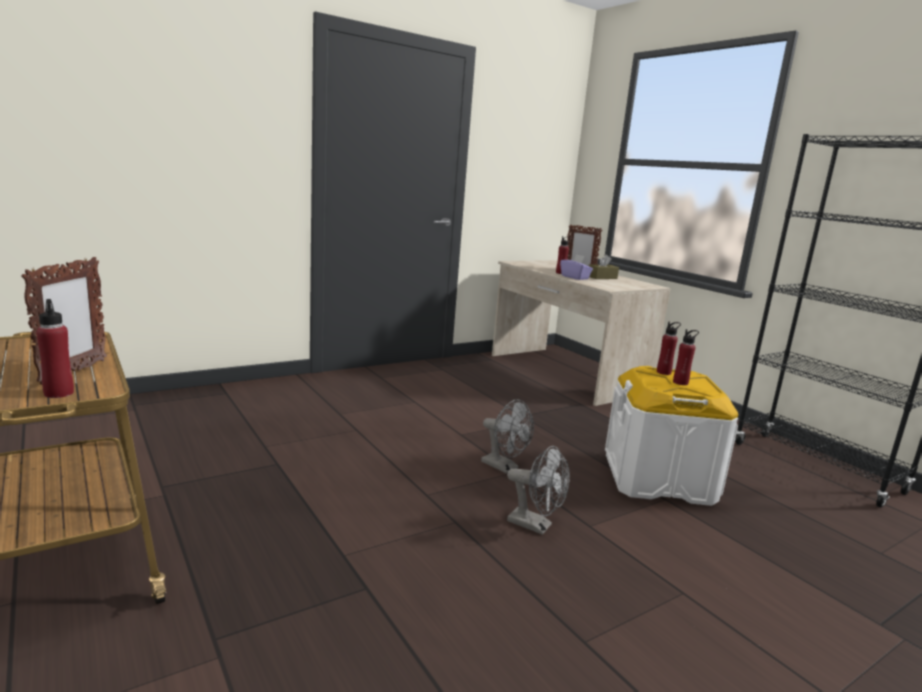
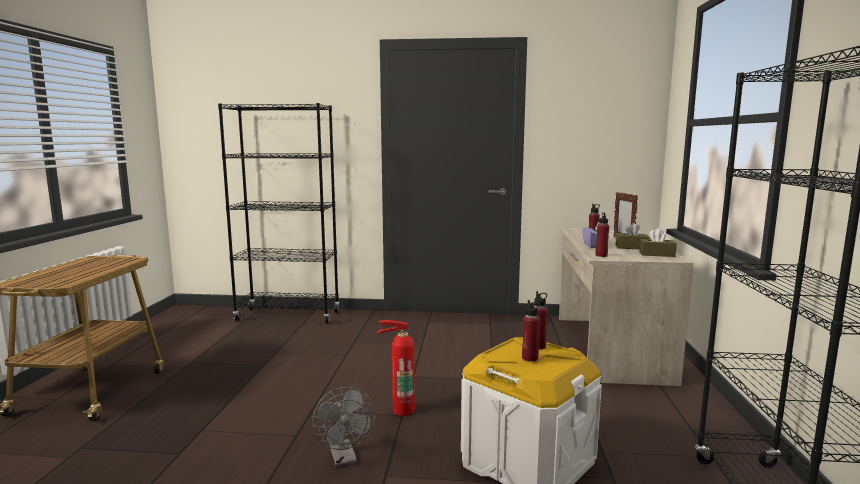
camera: 40 degrees right, 5 degrees down
(59, 393) = (47, 283): red bottle -> red bottle (601, 255)
(73, 372) = (76, 275): picture frame -> none
(196, 400) = (288, 316): none -> black bookcase
(504, 467) = (401, 409): grey fan -> fire extinguisher
(633, 282) = (656, 254): none -> brown tissue box

